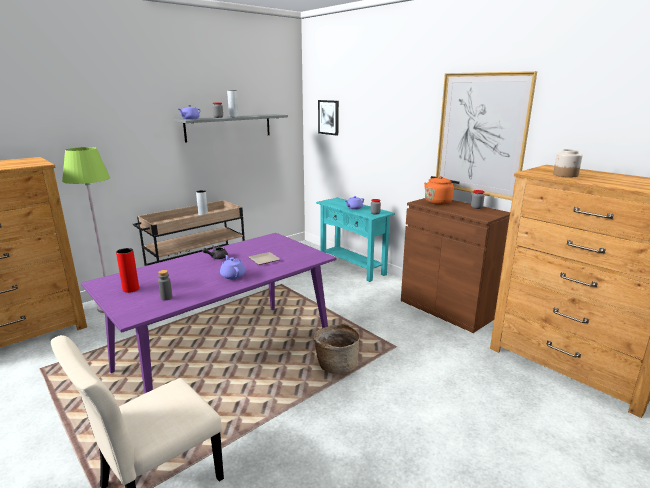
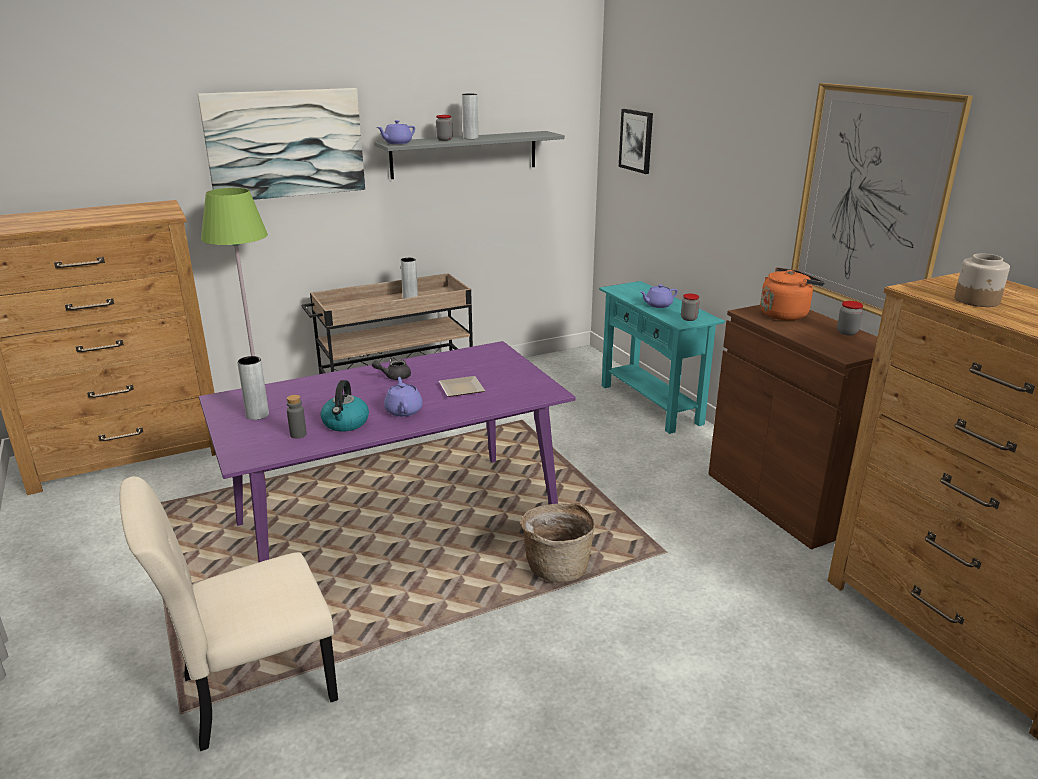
camera: 15 degrees right, 5 degrees up
(116, 120) = (285, 144): none -> picture
(131, 289) = (257, 415): red vase -> grey vase
(197, 287) = (345, 423): none -> kettle

